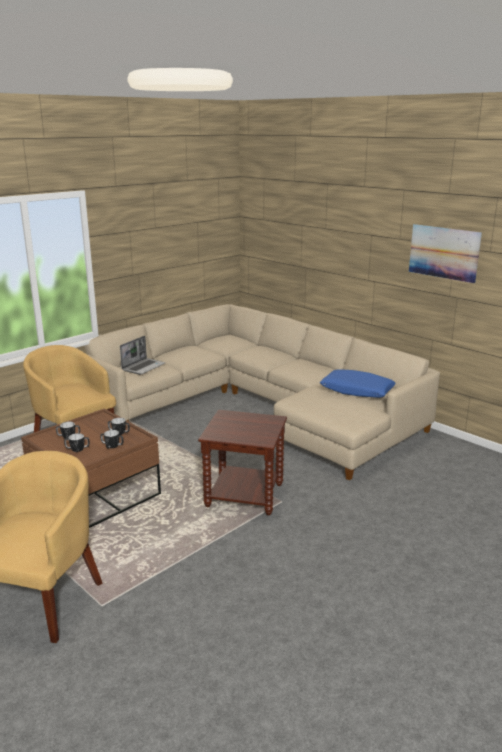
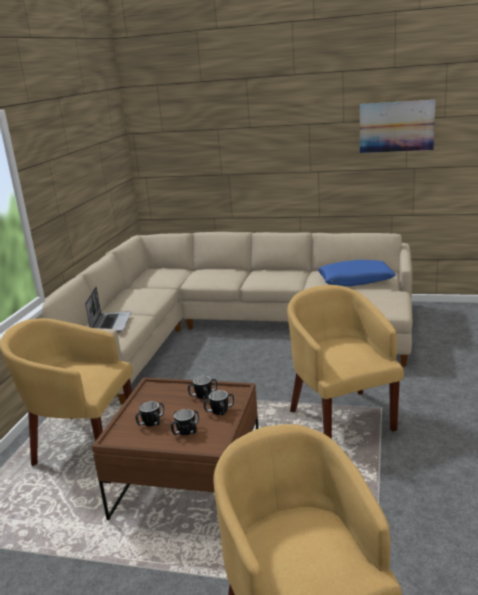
camera: 30 degrees left, 0 degrees up
(245, 495) = (341, 416): brown side table -> yellow armchair

